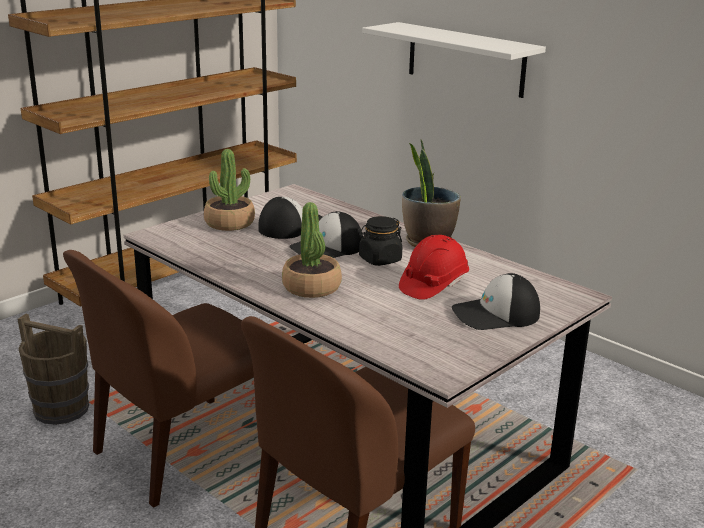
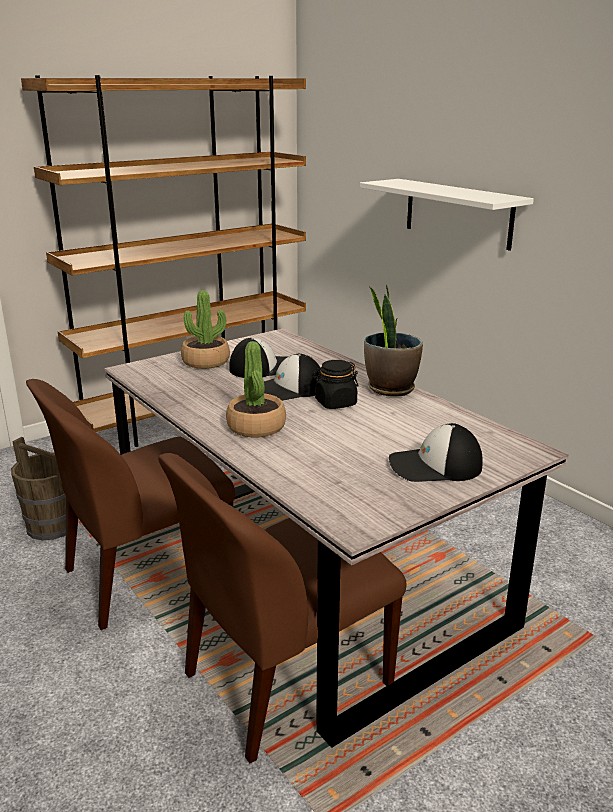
camera: 10 degrees right, 0 degrees up
(433, 285) = (380, 431): red hard hat -> none

